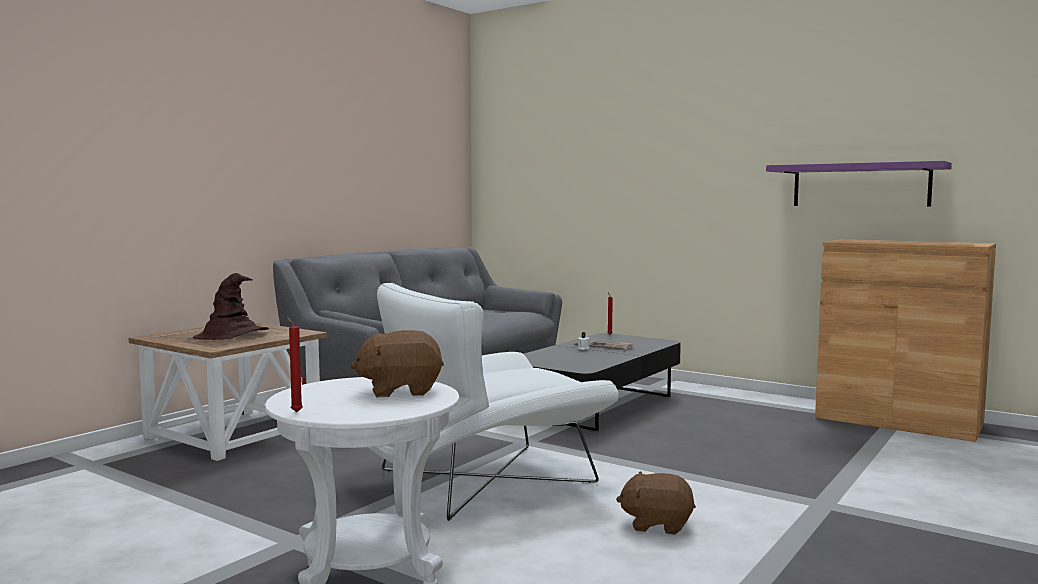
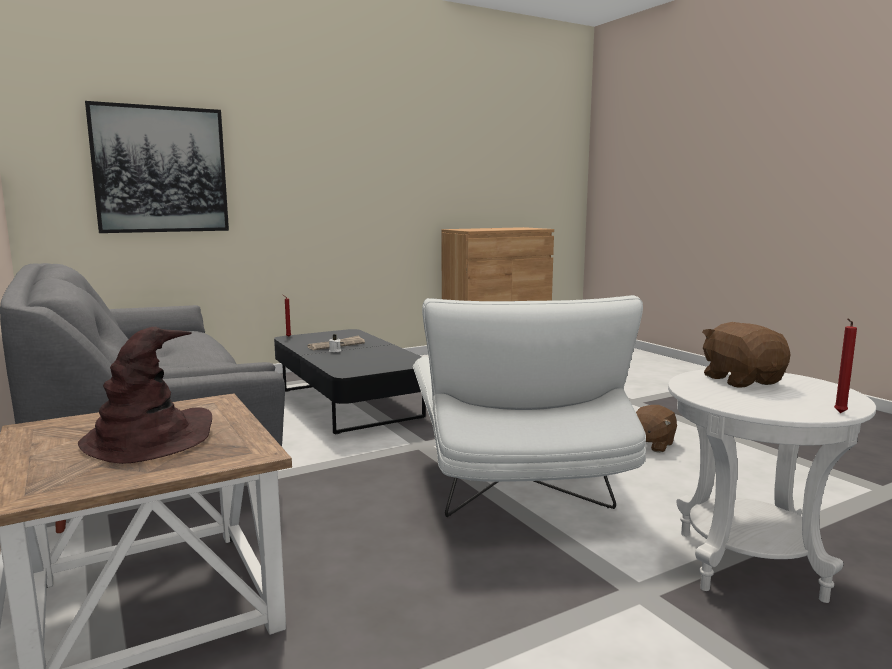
camera: 65 degrees left, 5 degrees up
(400, 391) = (741, 380): brown plush toy -> brown plush toy turned 150 degrees clockwise
(559, 176) = (160, 170): none -> picture
(860, 185) = (449, 188): purple shelf -> none

